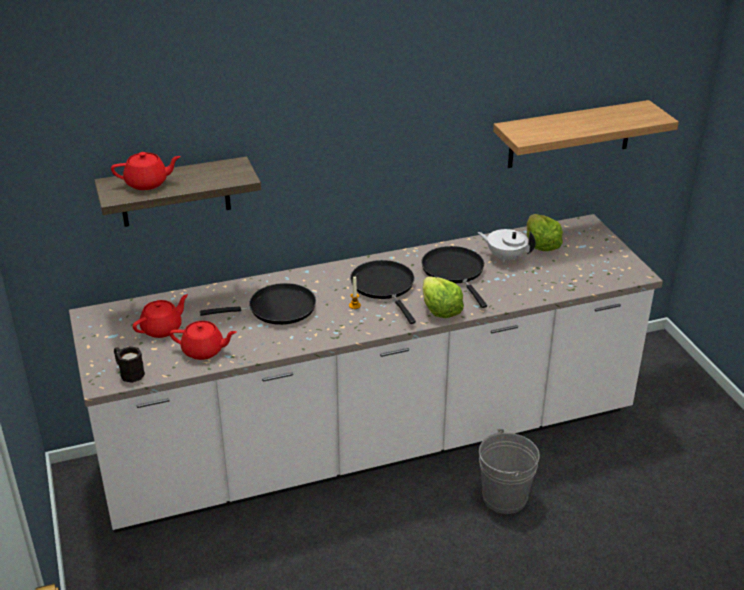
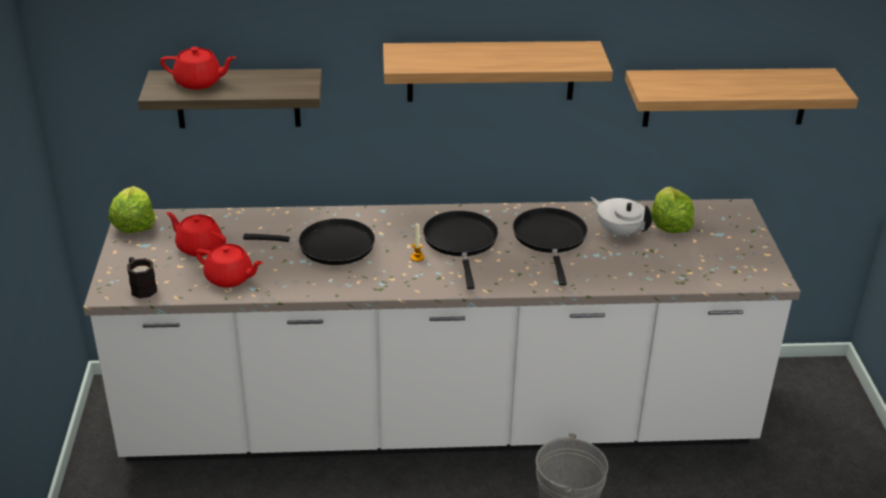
camera: 15 degrees right, 0 degrees up
(162, 329) = (199, 247): red teapot -> red teapot turned 120 degrees counterclockwise
(387, 138) = (491, 71): none -> shelf
(440, 309) = (512, 279): lettuce -> lettuce (133, 224)

